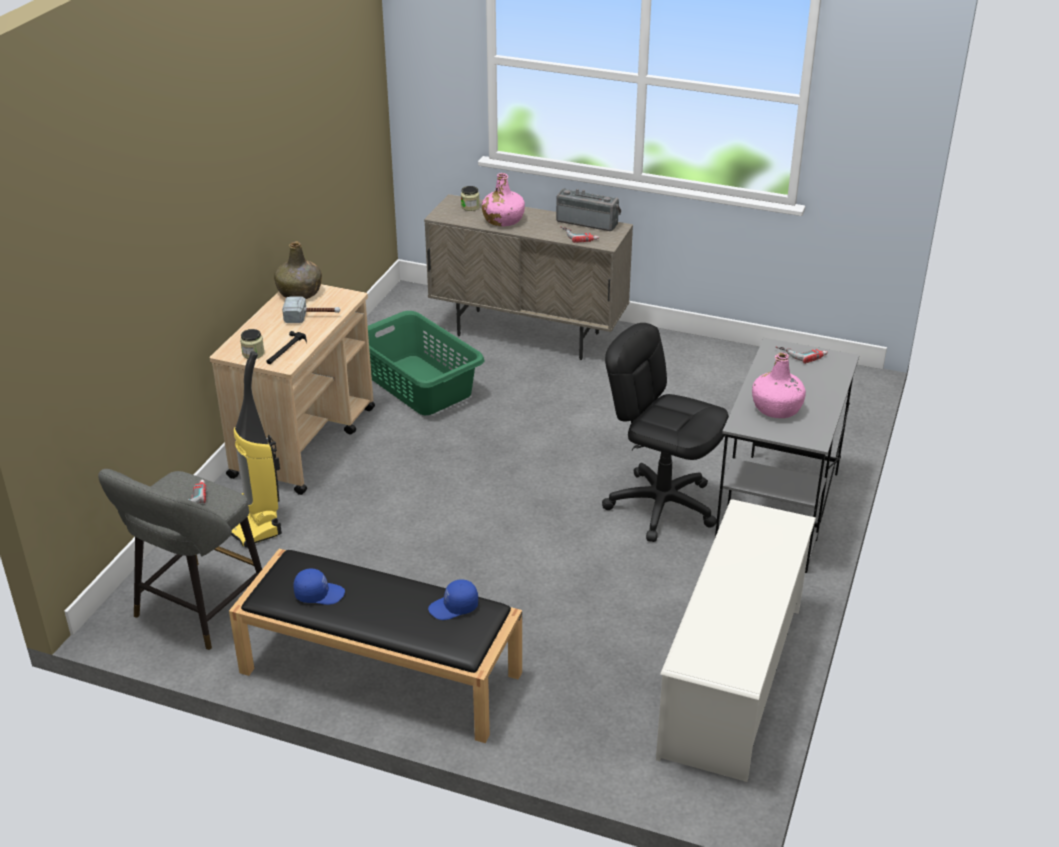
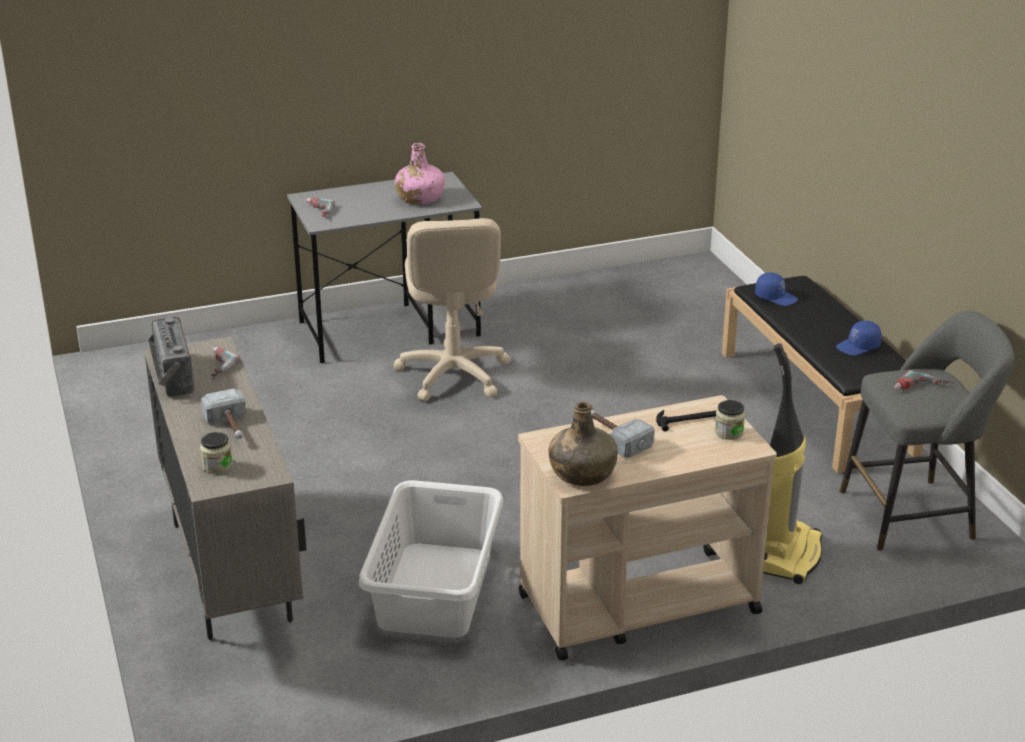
camera: 130 degrees left, 5 degrees down
(319, 593) = (858, 347): blue cap -> blue cap turned 75 degrees counterclockwise
(419, 384) = (433, 590): green laundry basket -> white laundry basket
(503, 220) = (230, 427): pink bottle -> hammer
(661, 506) = (453, 374): black office chair -> beige office chair
(732, 680) = (605, 288): white shoe rack -> none

